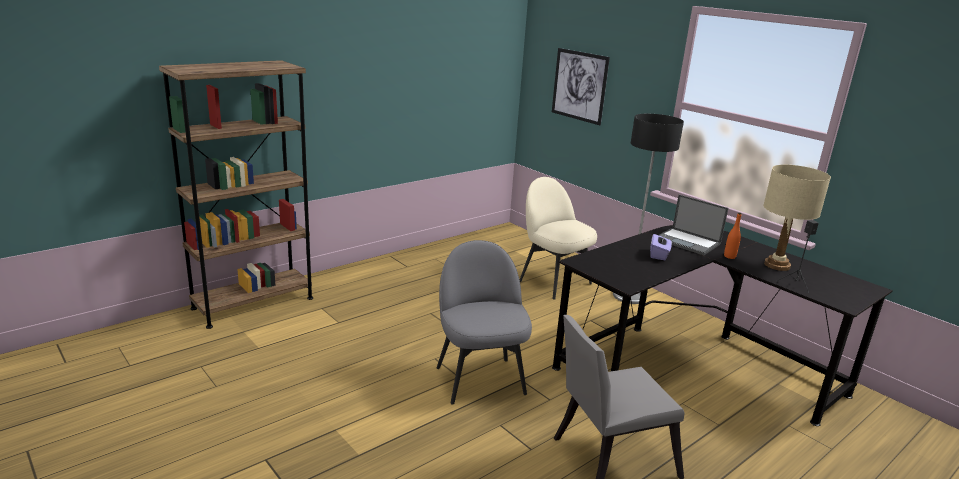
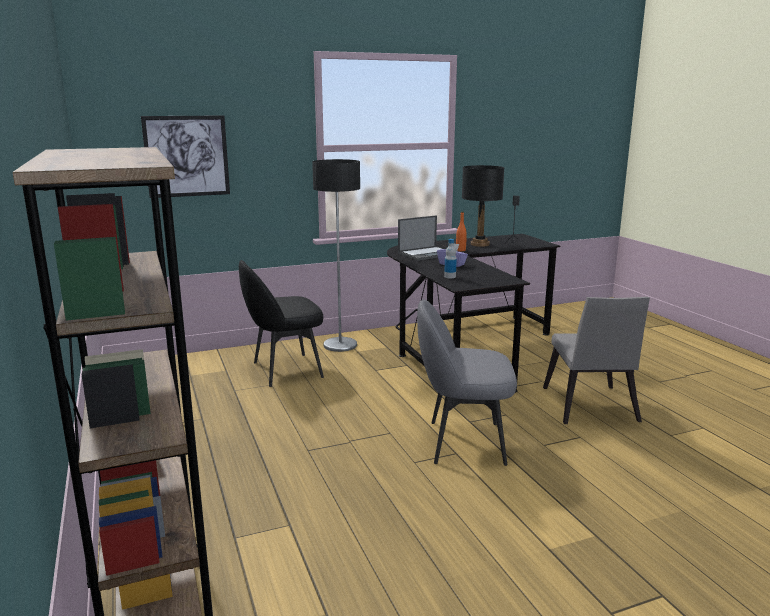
camera: 70 degrees left, 5 degrees down
(553, 281) = (285, 370): beige chair -> black chair
(608, 256) = (450, 276): none -> bottle
(776, 265) = (480, 244): beige table lamp -> black table lamp

